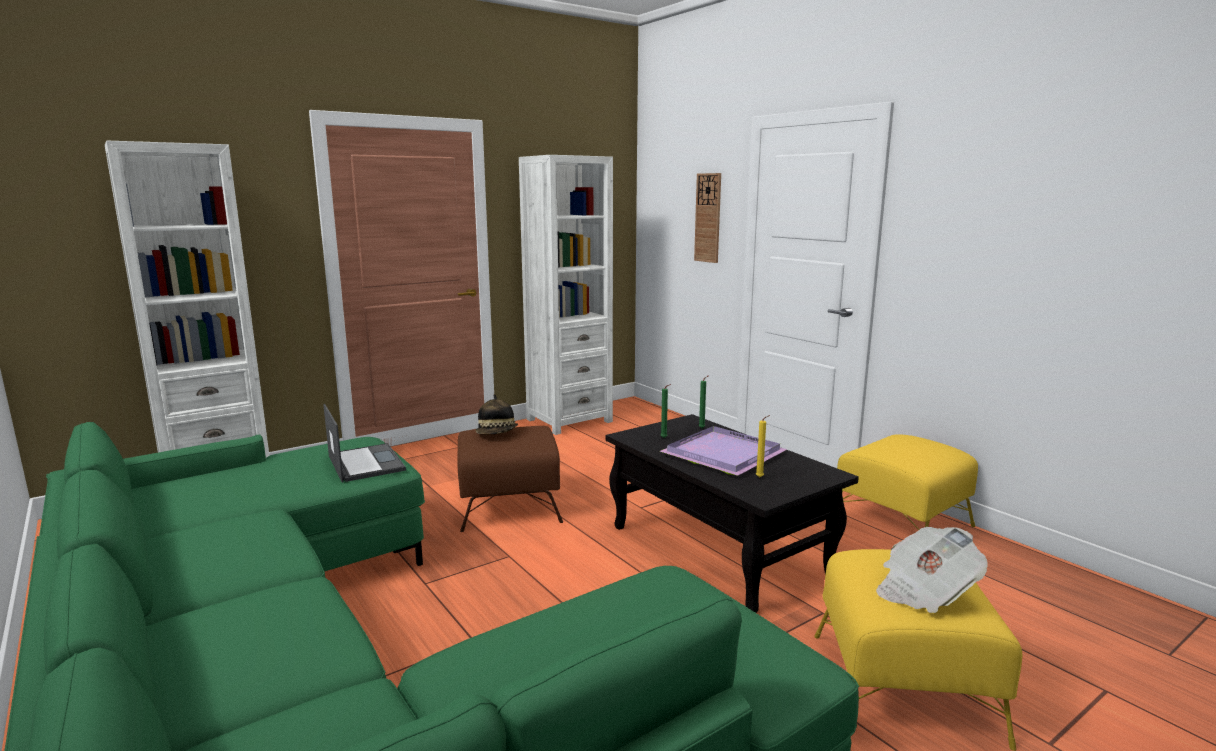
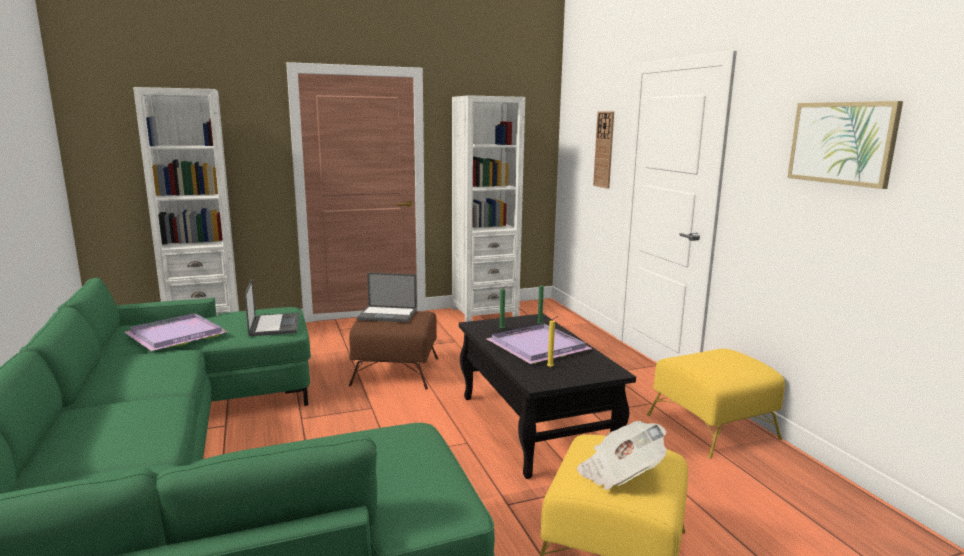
camera: 15 degrees right, 0 degrees up
(238, 492) = (178, 335): none -> purple tray
(497, 434) = (388, 314): hat -> laptop
(1040, 201) = (842, 143): none -> picture

